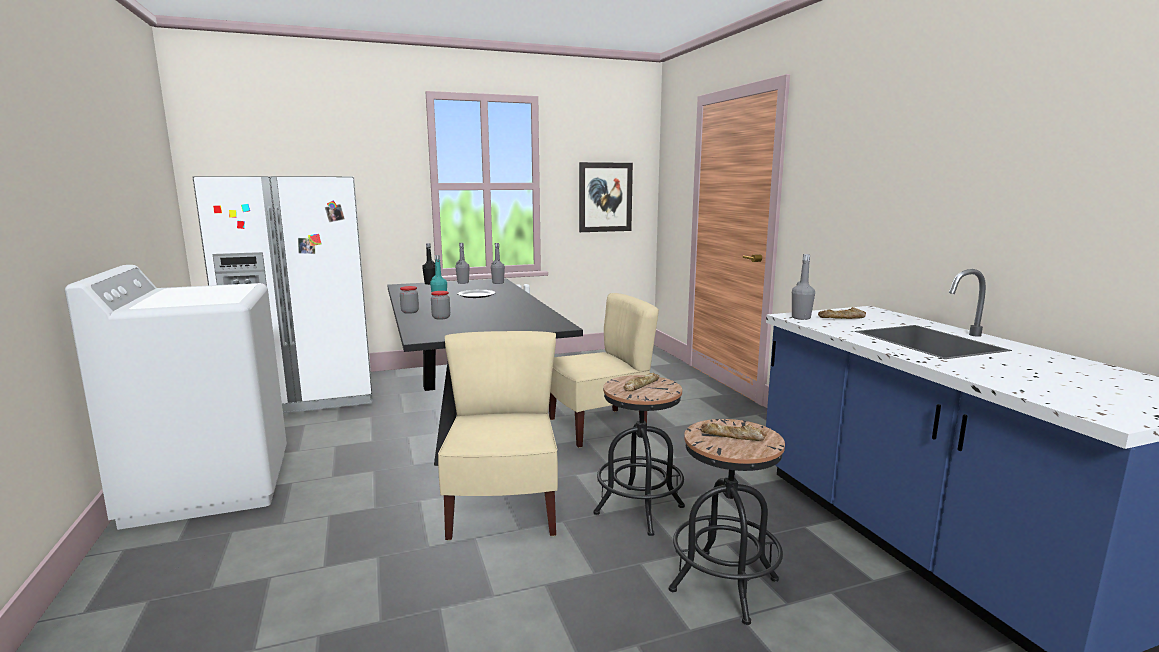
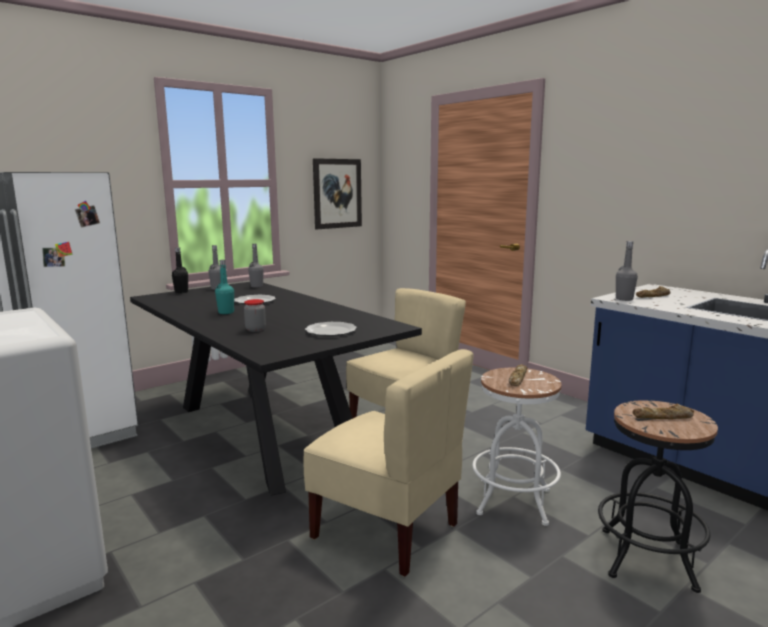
camera: 20 degrees left, 0 degrees up
(410, 312) = (208, 326): jar -> none
(498, 325) = (331, 331): none -> plate
(503, 510) = (387, 530): beige chair -> beige chair turned 150 degrees clockwise
(639, 510) = (514, 501): black stool -> white stool

